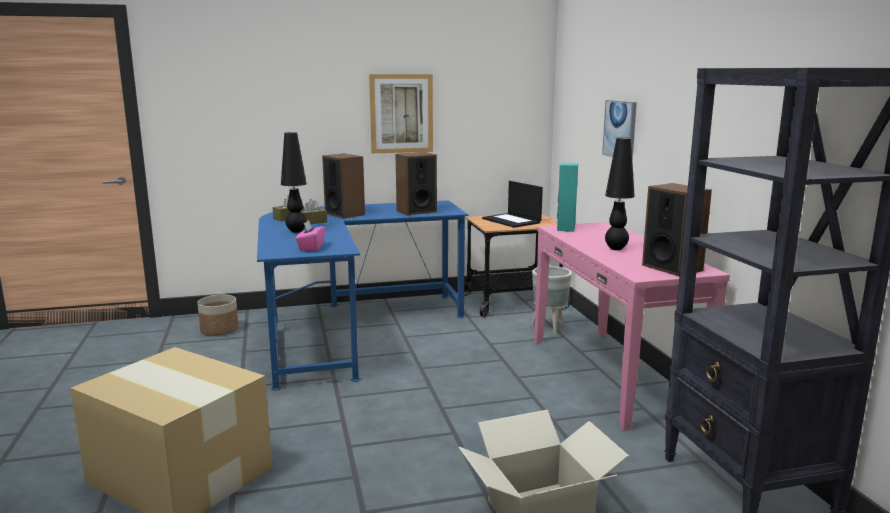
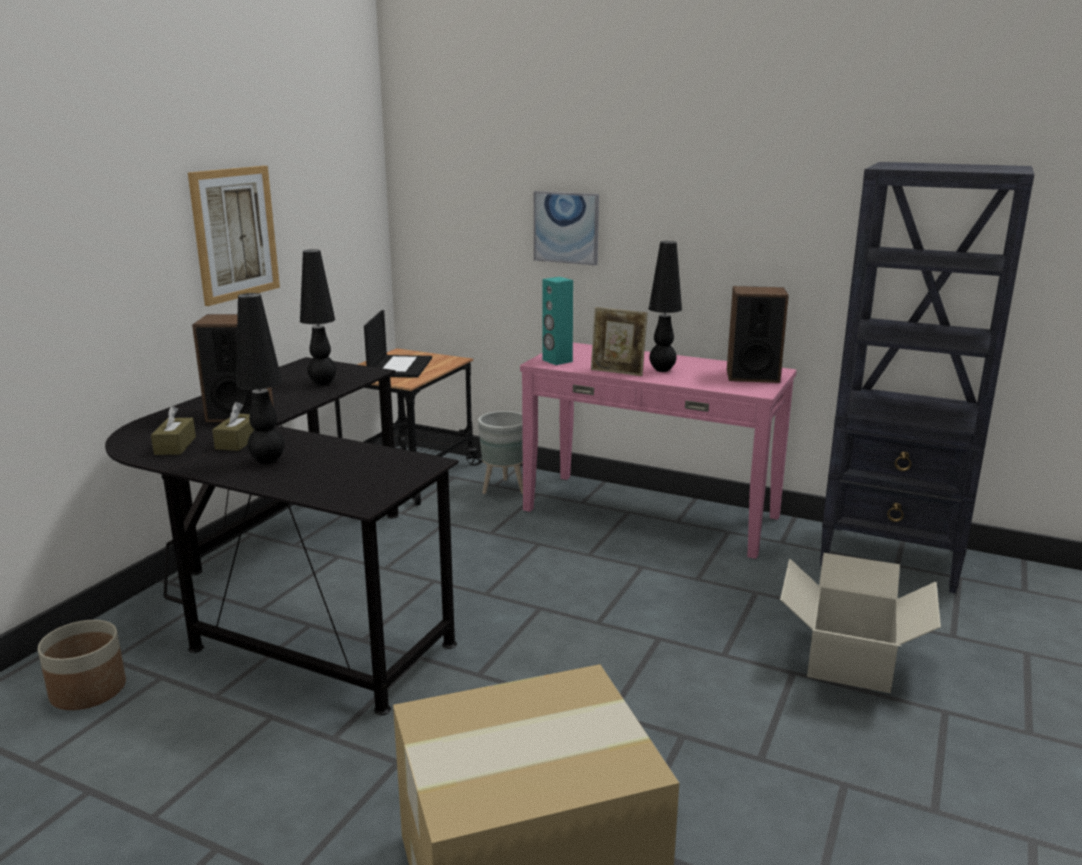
camera: 50 degrees left, 5 degrees up
(311, 247) = (376, 475): pink tissue box -> none
(349, 329) = (294, 591): blue desk -> black desk
(416, 211) = (323, 383): speaker -> black table lamp
(512, 221) = (399, 366): laptop -> laptop turned 90 degrees counterclockwise
(581, 242) = (617, 372): none -> picture frame

